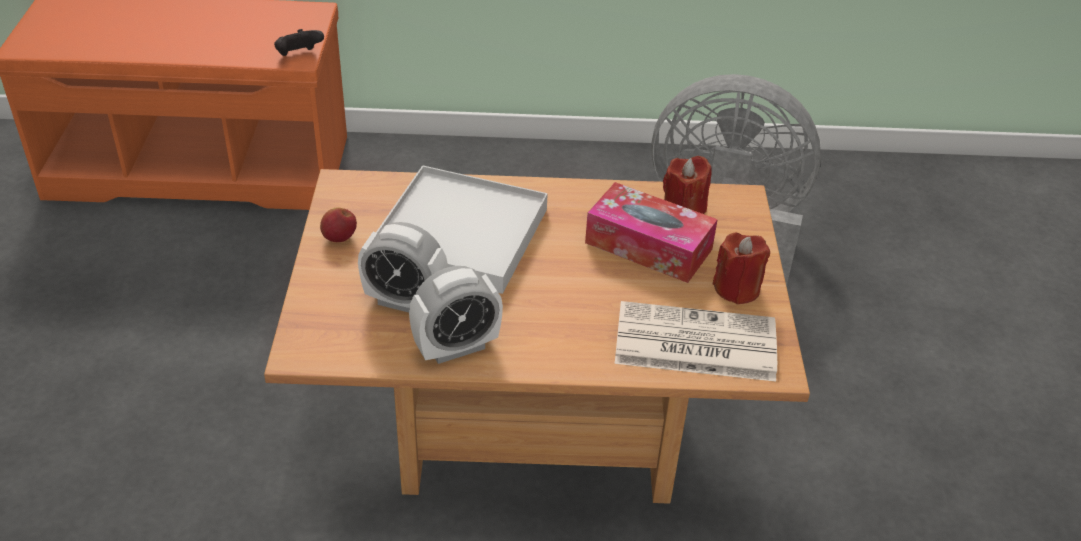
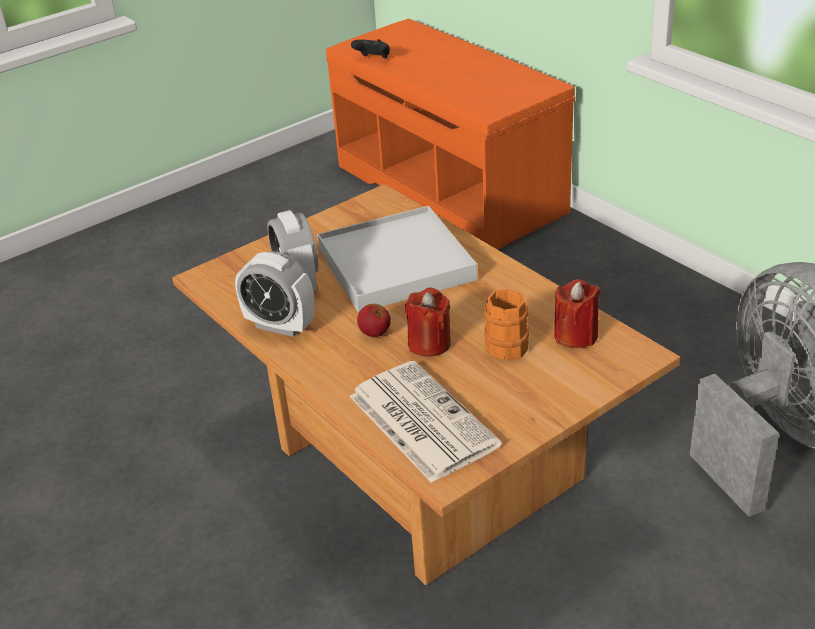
camera: 55 degrees right, 5 degrees down
(299, 56) = (490, 111): black game controller -> black game controller (373, 59)
(339, 238) = (326, 228): apple -> apple (375, 333)
(648, 246) = (505, 342): tissue box -> orange mug
(737, 289) = (517, 409): red candle -> red candle (429, 344)

